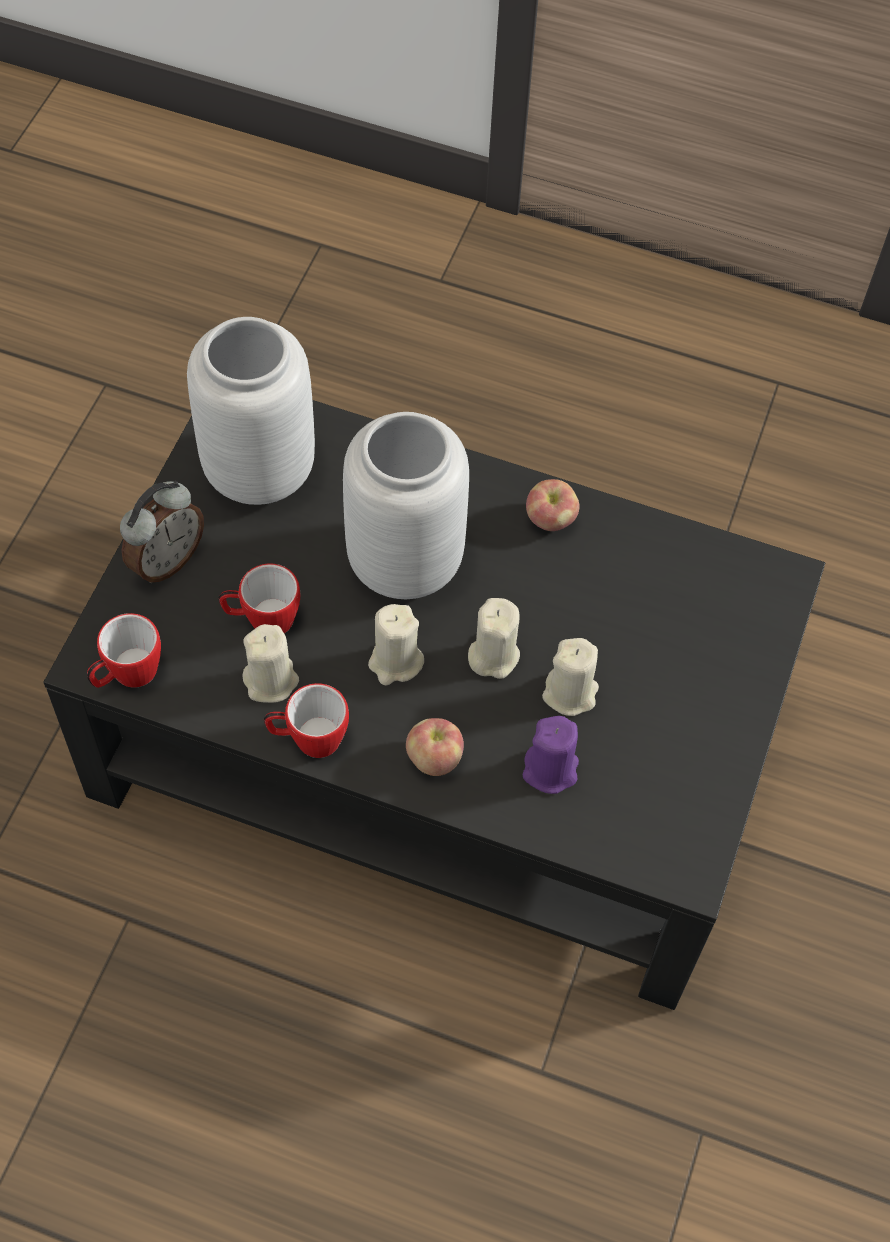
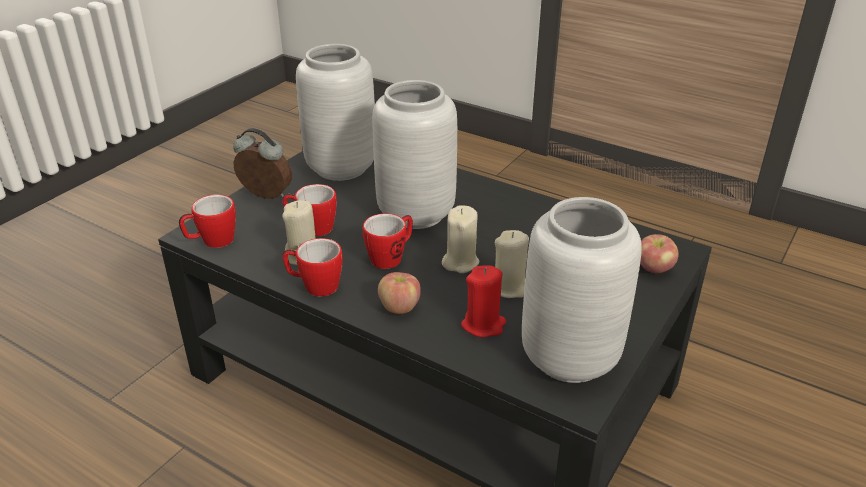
camera: 15 degrees right, 25 degrees down
(166, 560) = (265, 196): alarm clock -> alarm clock turned 120 degrees counterclockwise
(395, 662) = (391, 257): beige candle -> mug
(550, 519) = (519, 206): apple -> apple (654, 268)
(550, 770) = (483, 325): purple candle -> red candle
(665, 805) = (568, 356): none -> grey vase

